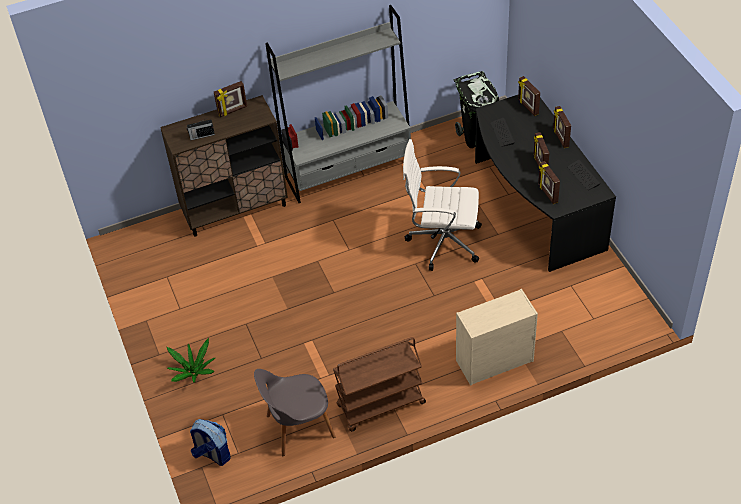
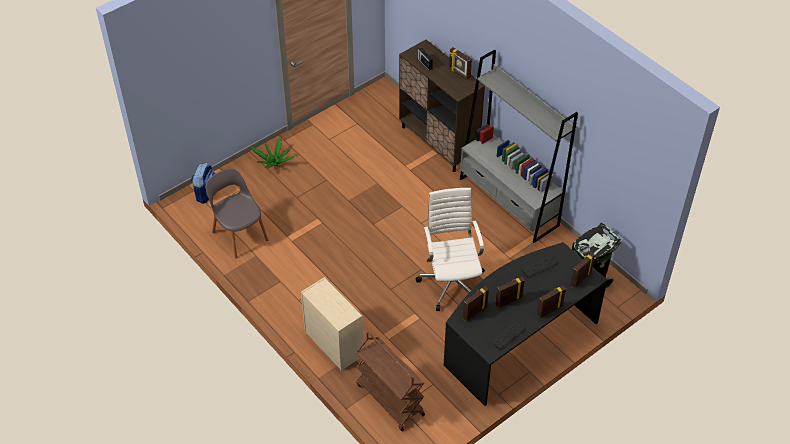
camera: 70 degrees right, 0 degrees up
(380, 405) = (271, 279): brown cart -> brown cart (389, 399)

